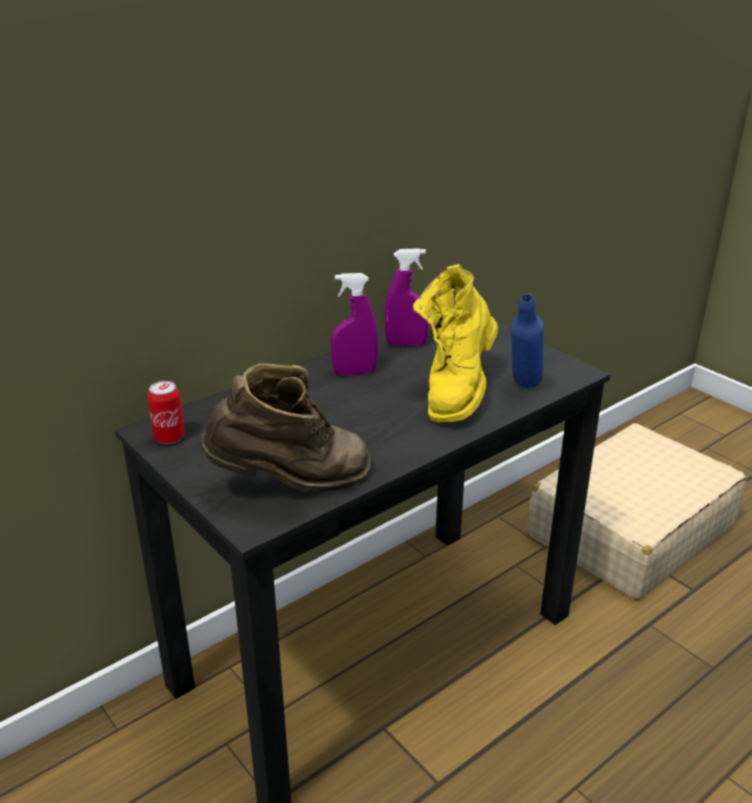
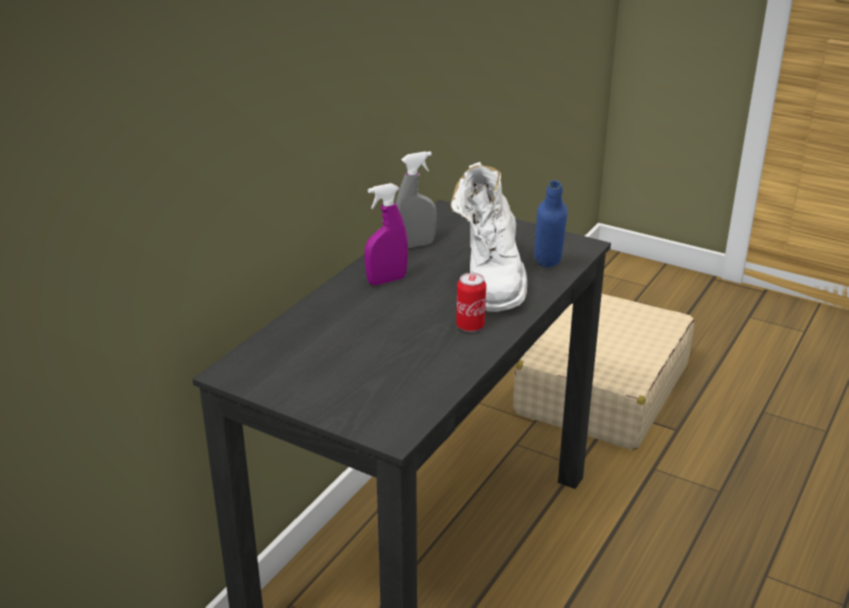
camera: 20 degrees left, 0 degrees up
(169, 438) = (254, 374): can -> can (470, 326)
(291, 485) = (404, 393): brown boot -> none
(406, 343) = (415, 245): purple spray bottle -> grey spray bottle
(457, 392) = (491, 282): yellow boot -> white boot

